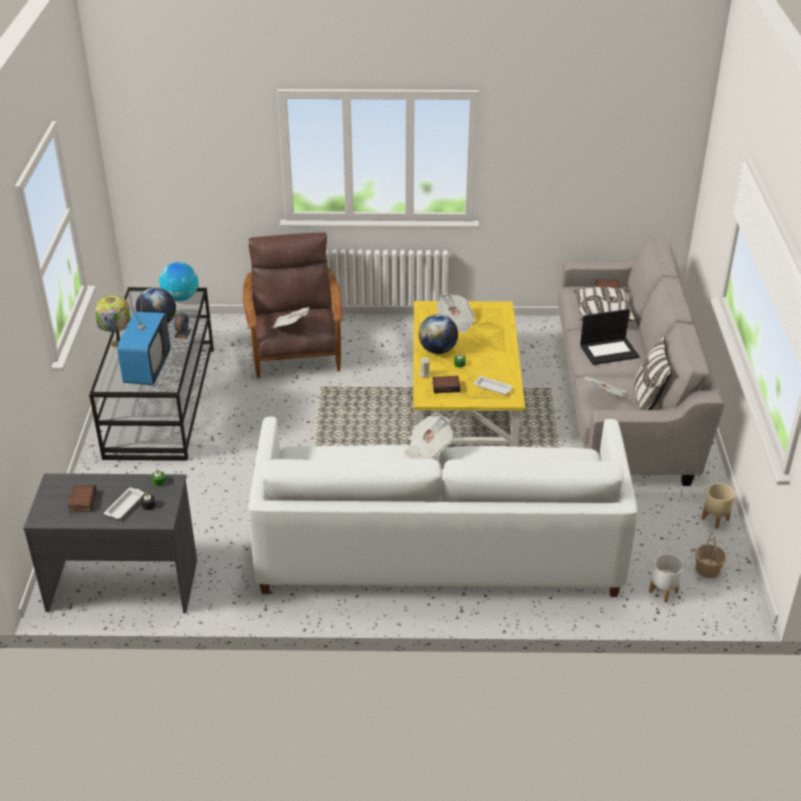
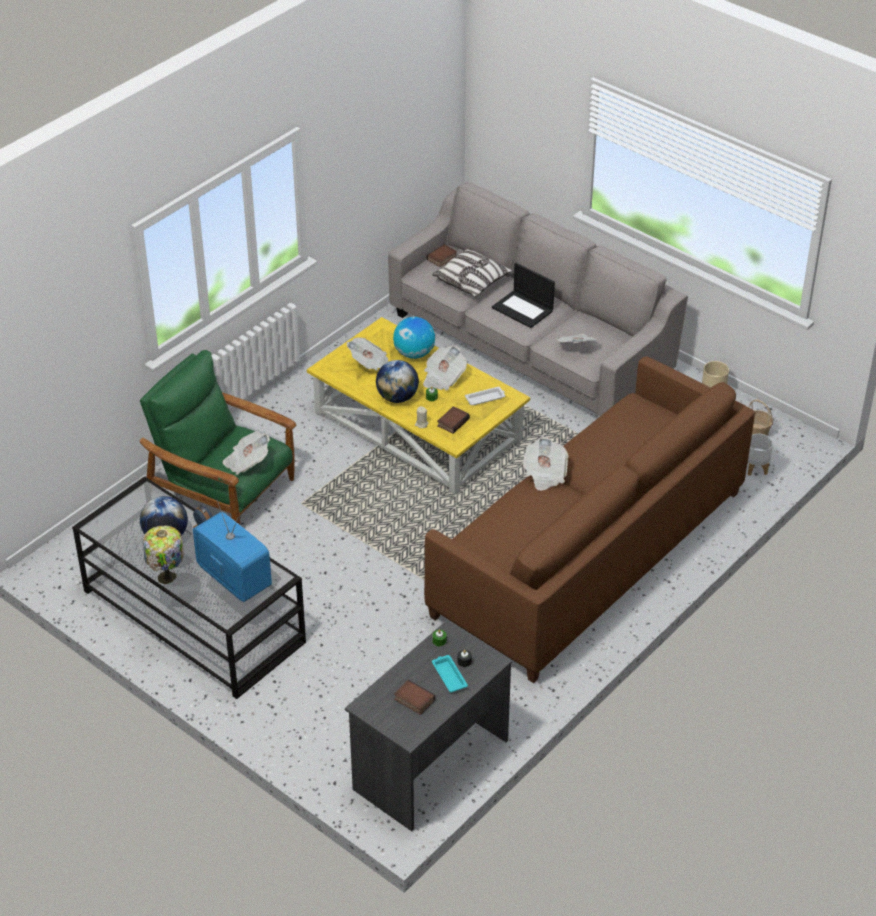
camera: 50 degrees left, 5 degrees up
(125, 505) = (449, 675): white tray -> turquoise tray
(180, 298) = (139, 501): globe -> globe (414, 354)
(295, 348) = (223, 488): brown armchair -> green armchair
(438, 548) = (588, 553): white sofa -> brown sofa
(487, 358) = (443, 378): none -> newspaper
(609, 351) = (523, 309): laptop -> laptop turned 105 degrees clockwise
(647, 400) = (605, 330): pillow -> none

